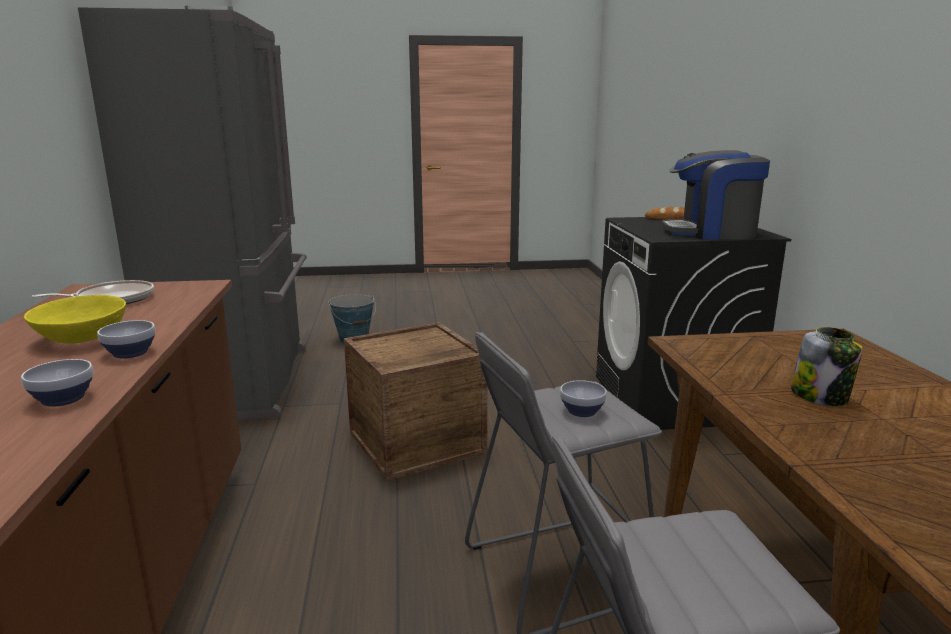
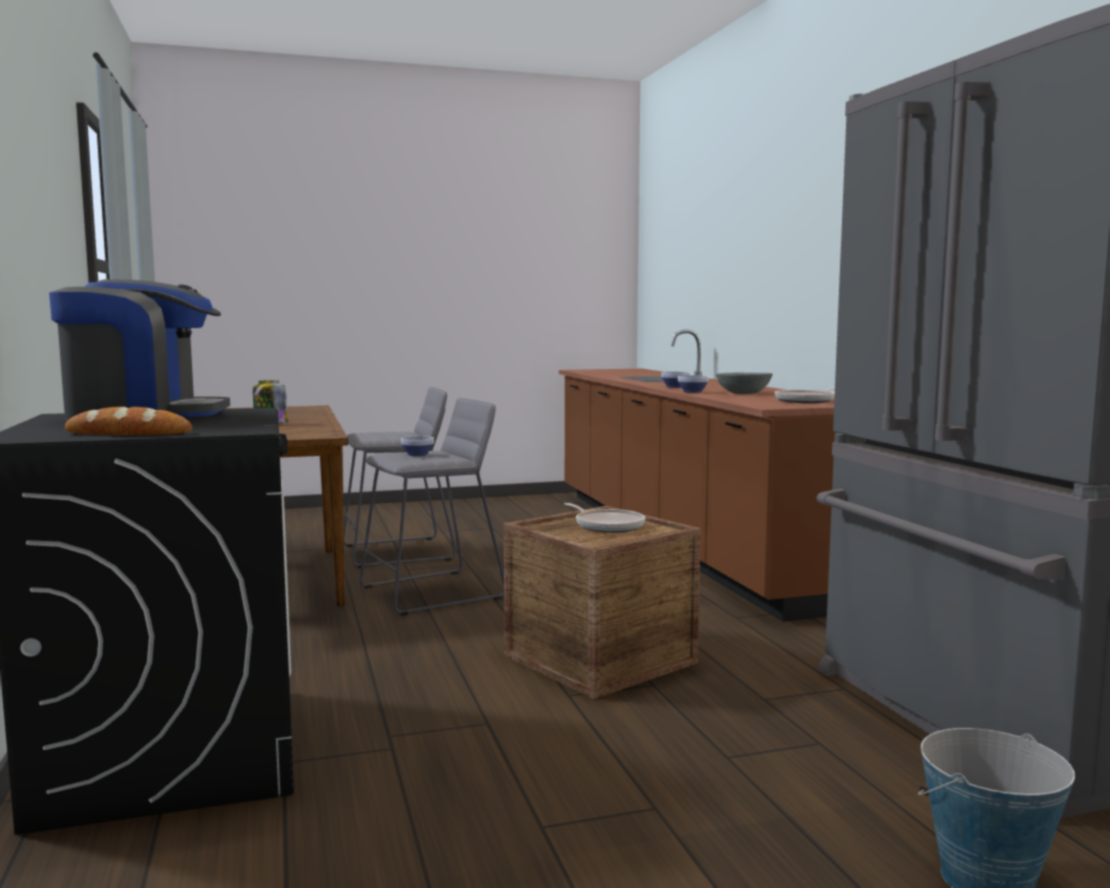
camera: 170 degrees right, 10 degrees down
(81, 338) = (744, 393): yellow bowl -> grey bowl
(405, 351) = (607, 526): none -> frying pan

